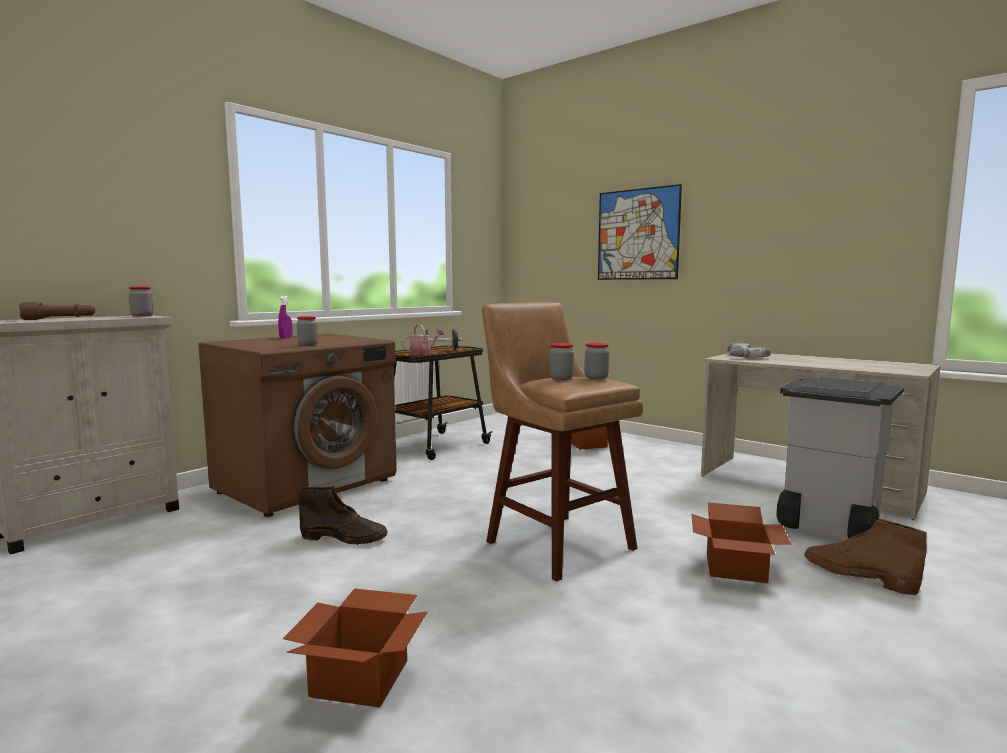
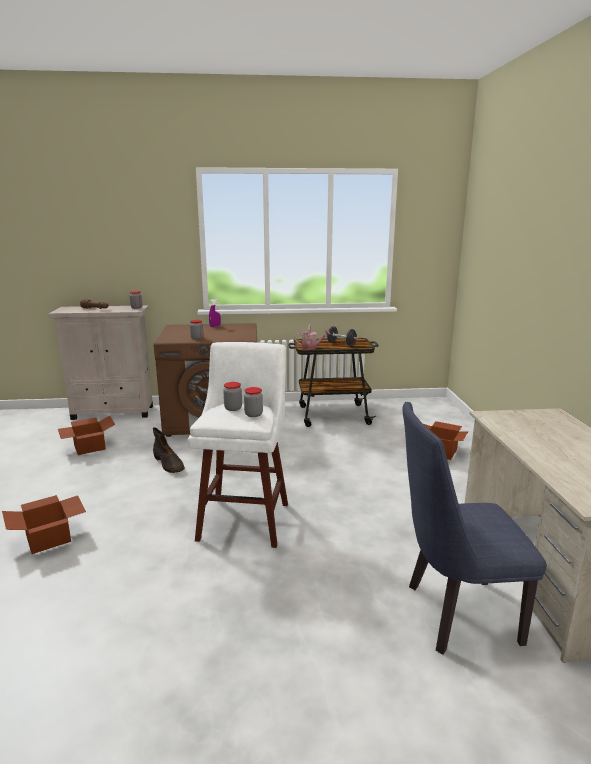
camera: 45 degrees right, 10 degrees up
(556, 543) = (245, 519): brown stool -> white stool
(637, 234) = (534, 256): picture -> none
(734, 568) = (298, 596): cardboard box -> cardboard box (88, 447)
(740, 356) = (516, 418): power drill -> none
(827, 527) = (453, 614): grey trash can -> blue chair
(857, 575) = (365, 658): brown boot -> none

